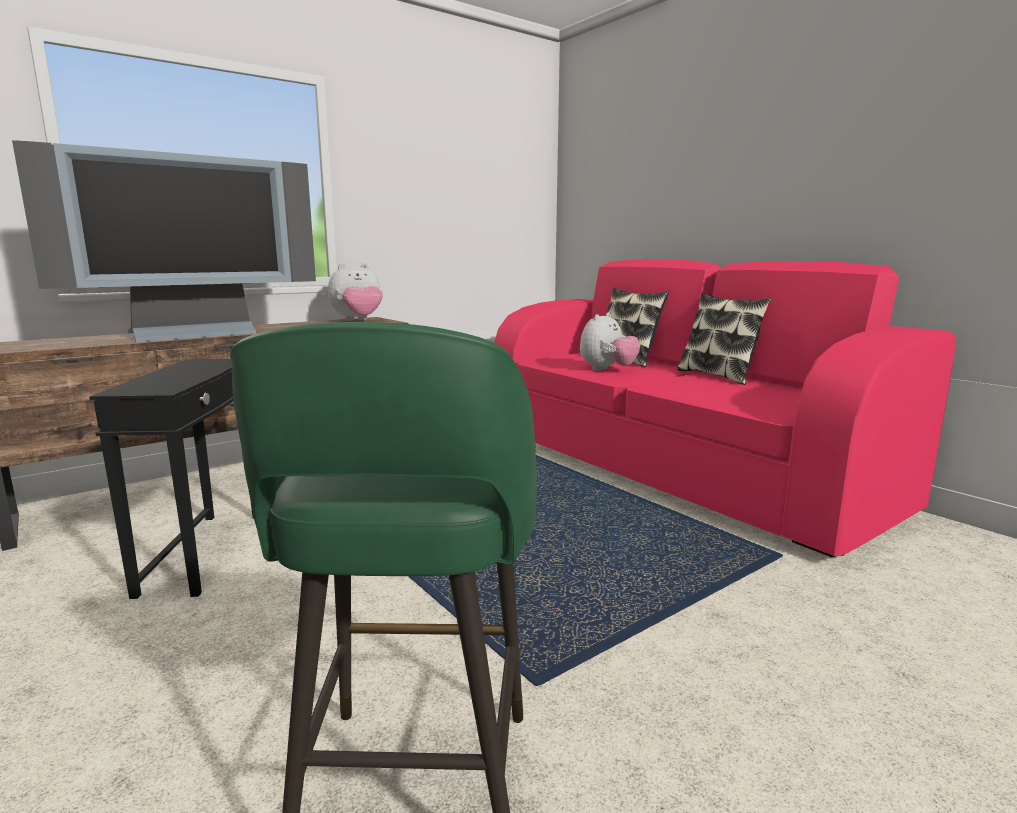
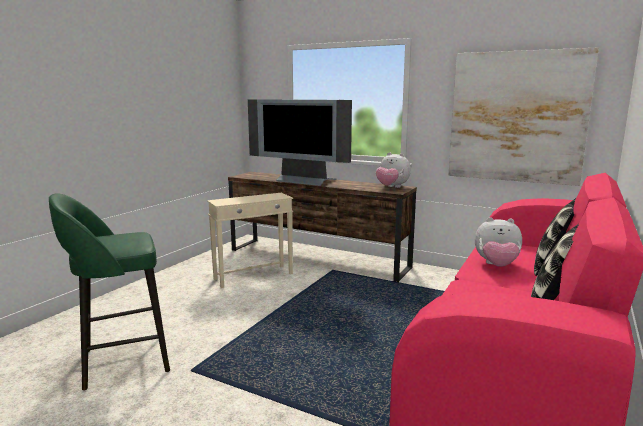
camera: 65 degrees right, 0 degrees up
(205, 551) = (254, 276): black side table -> beige side table
(469, 211) = (517, 117): none -> picture

